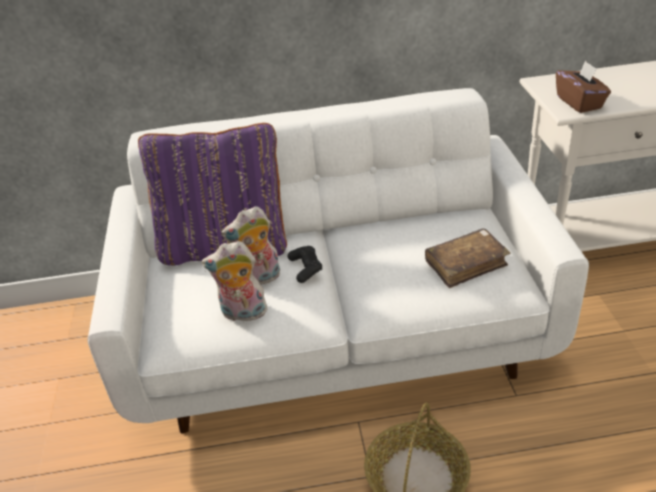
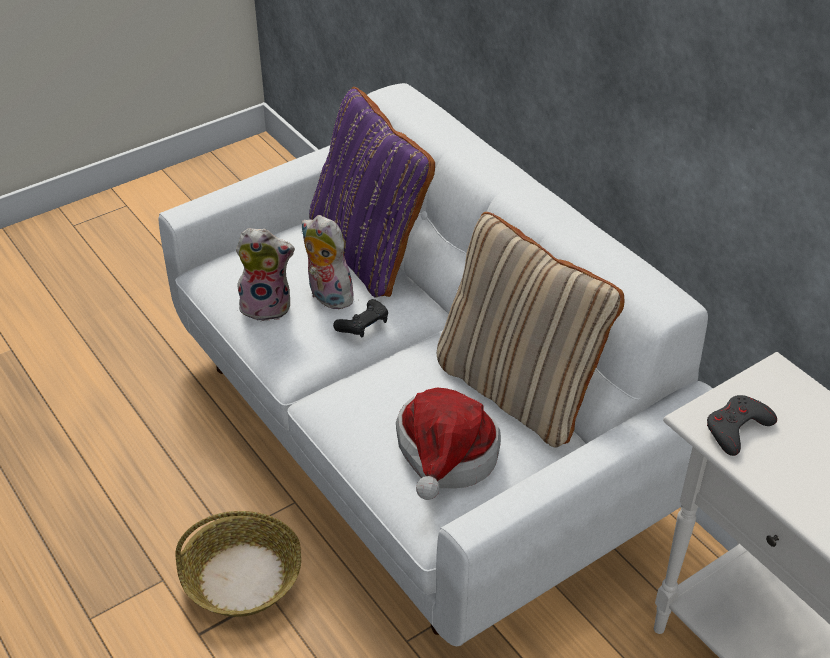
camera: 60 degrees right, 5 degrees up
(242, 314) = (267, 306): plush toy -> plush toy turned 120 degrees clockwise
(418, 218) = (518, 389): none -> beige pillow
(466, 264) = (445, 458): brown book -> hat
(579, 102) = (736, 428): brown tissue box -> grey game controller

